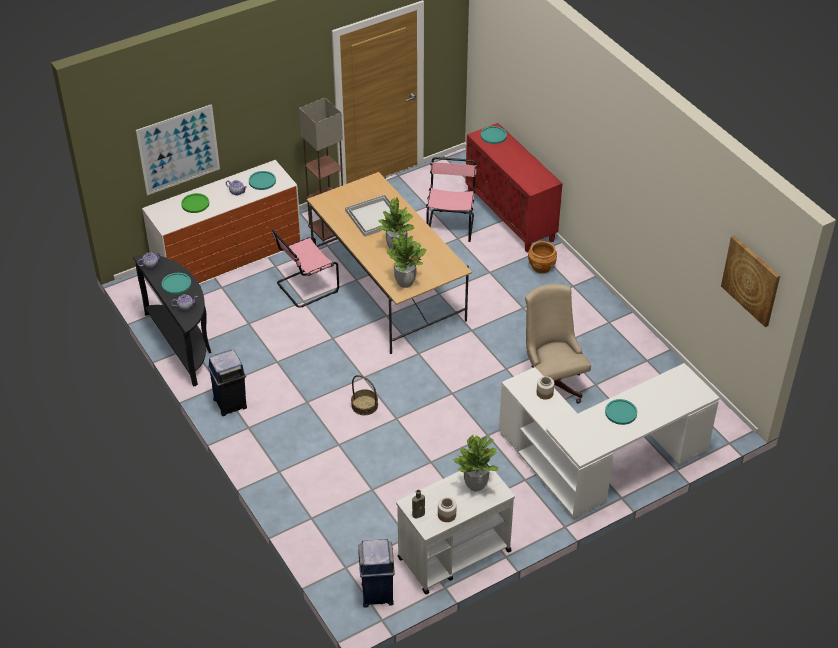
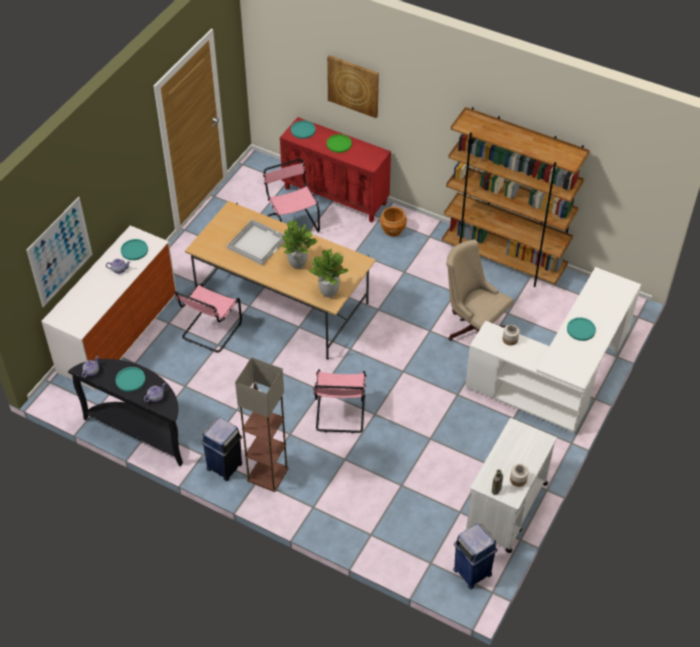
camera: 30 degrees left, 5 degrees up
(195, 204) = (89, 296): green plate -> green plate (339, 144)
(326, 228) = (187, 269): floor lamp -> floor lamp (267, 475)
(364, 405) = (340, 414): basket -> pink chair
(476, 485) = (520, 443): potted plant -> none
(629, 336) = (503, 261): none -> brown bookcase
(751, 280) = (636, 178): picture -> picture (353, 86)

